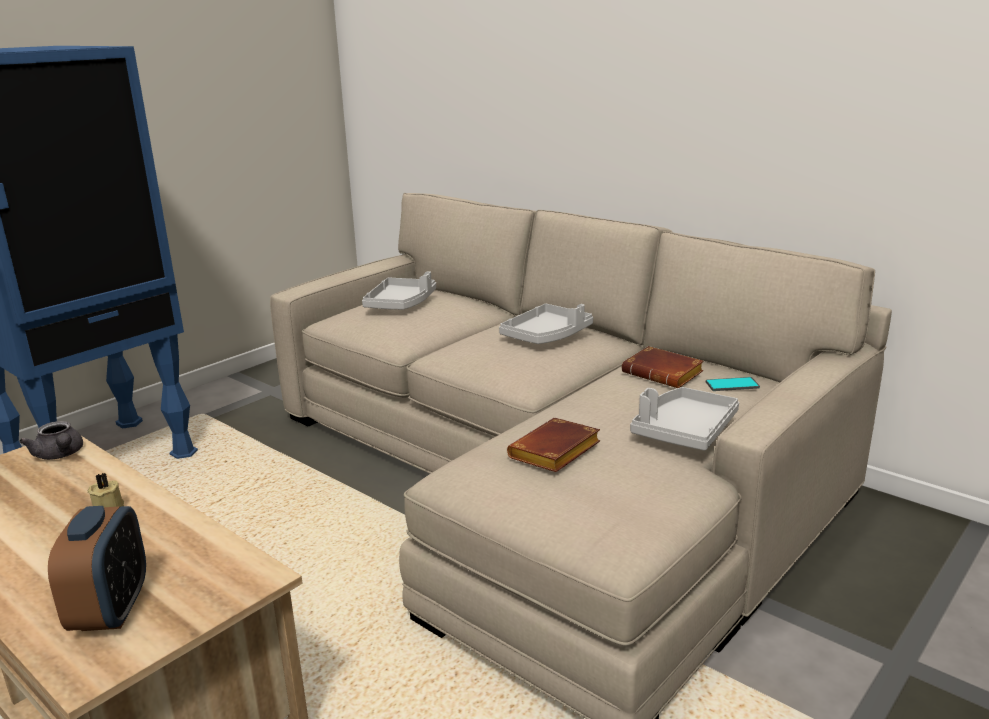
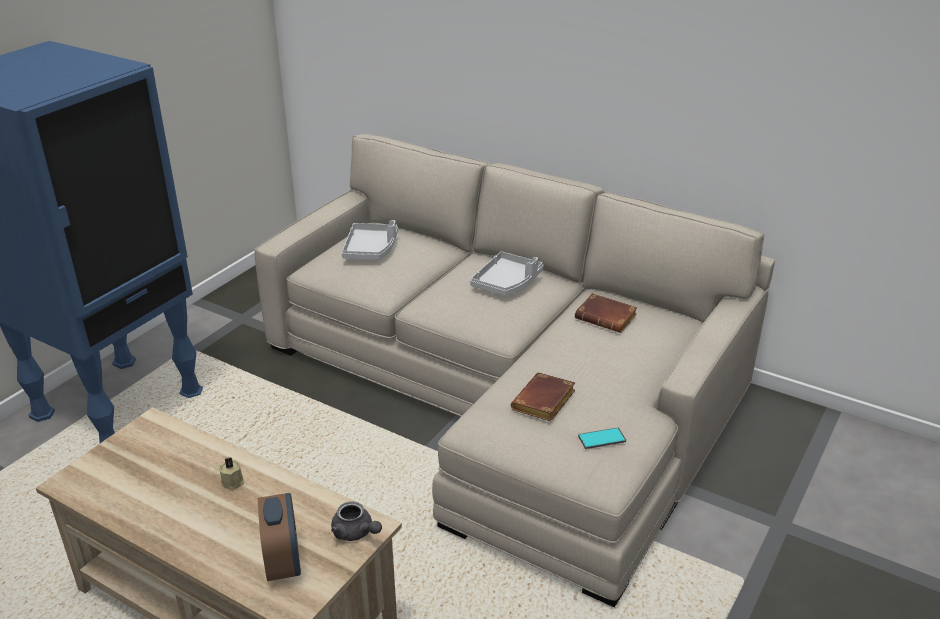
camera: 10 degrees left, 10 degrees up
(60, 455) = (160, 434): grey teapot -> grey teapot (356, 533)
(684, 431) = (632, 375): grey tray -> none
(732, 385) = (659, 326): phone -> phone (601, 439)

